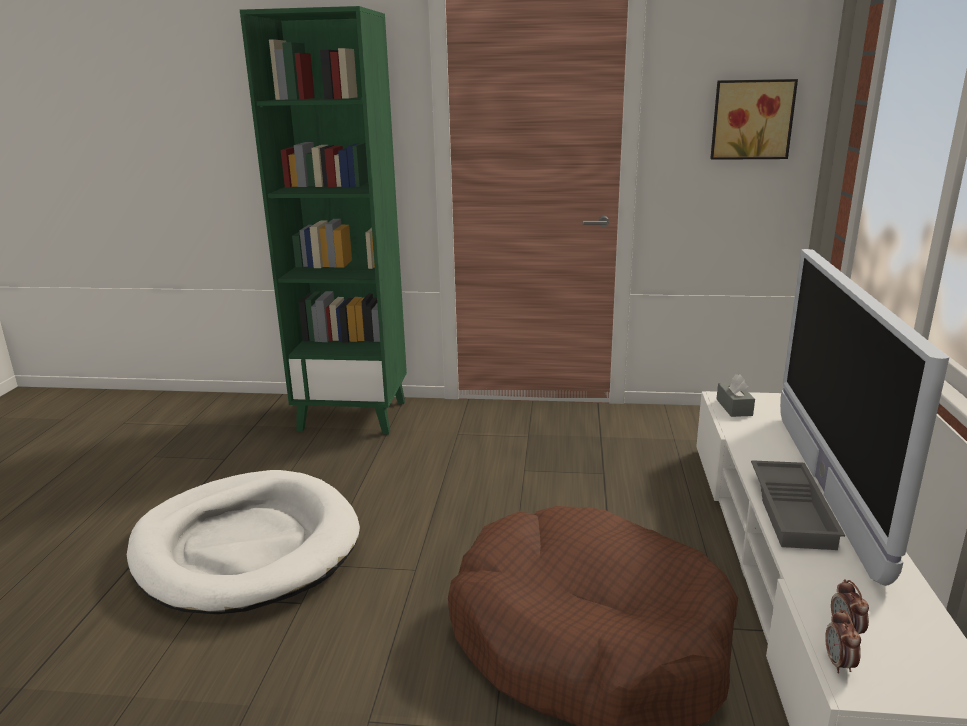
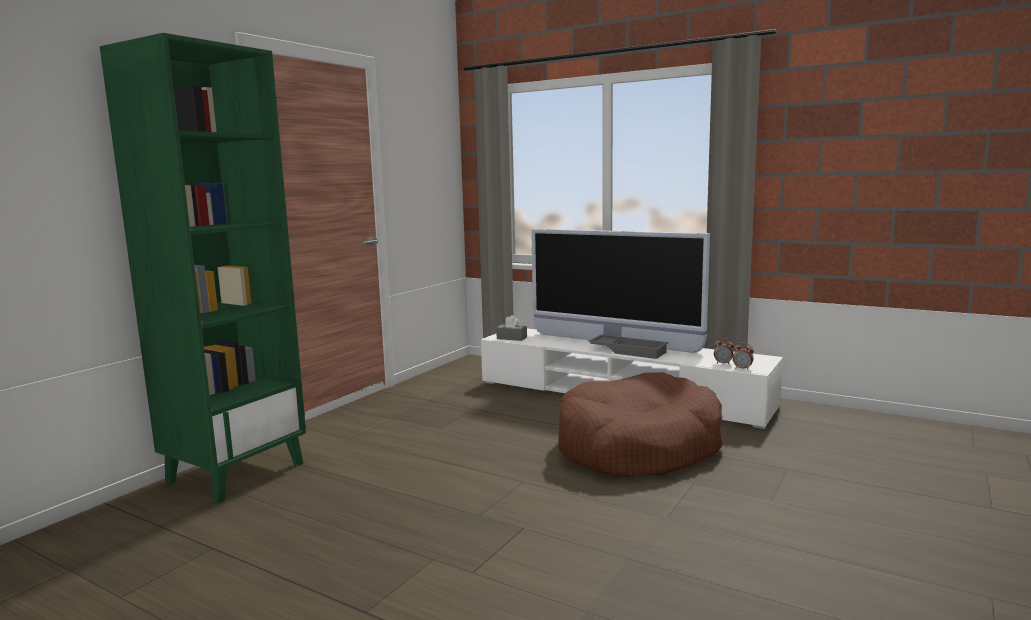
camera: 65 degrees left, 10 degrees down
(246, 546) = (413, 546): white dog bed -> none
(751, 119) = (430, 165): picture -> none

